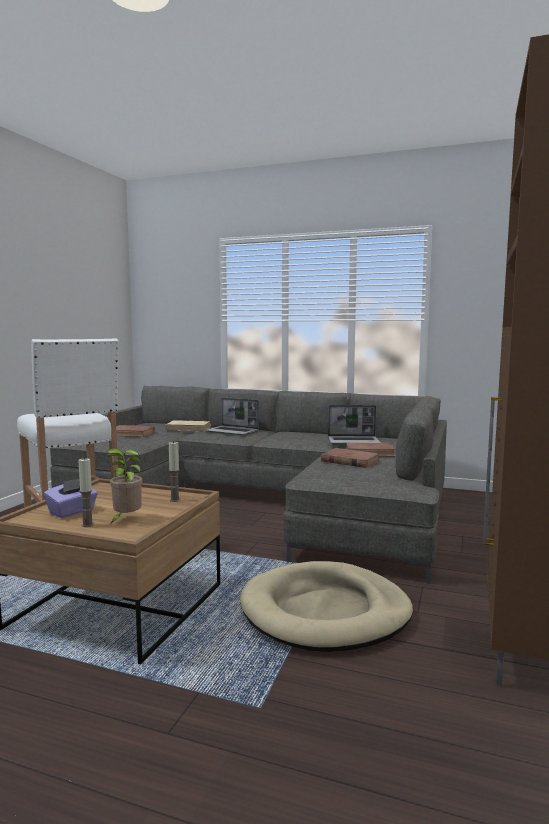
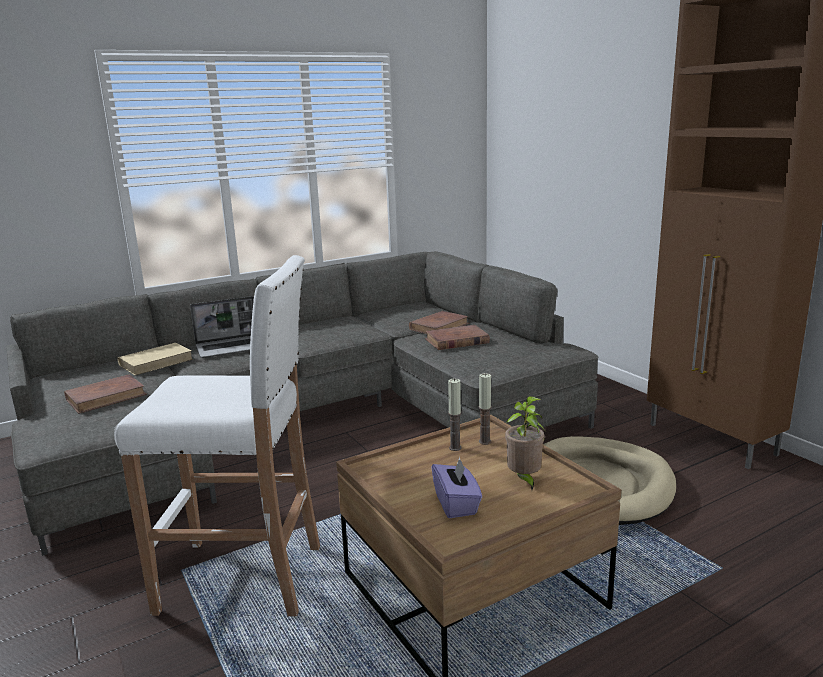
camera: 50 degrees left, 10 degrees up
(87, 525) = (519, 504): candle -> candle (455, 448)
(354, 441) = (388, 319): laptop -> none

